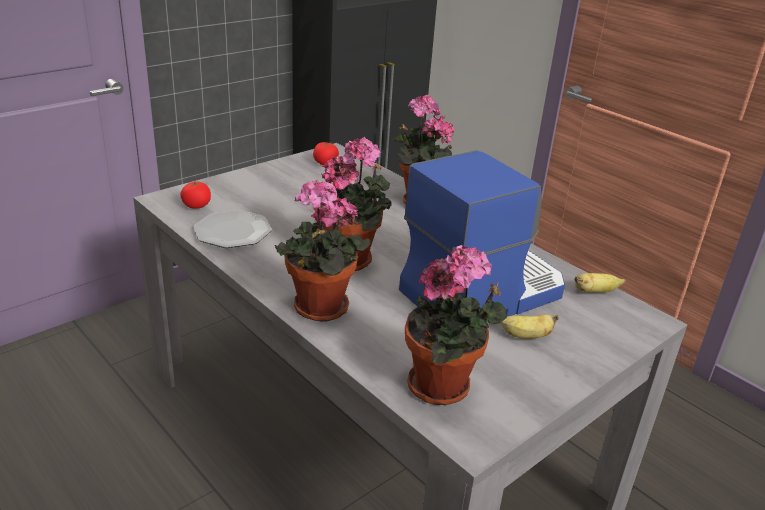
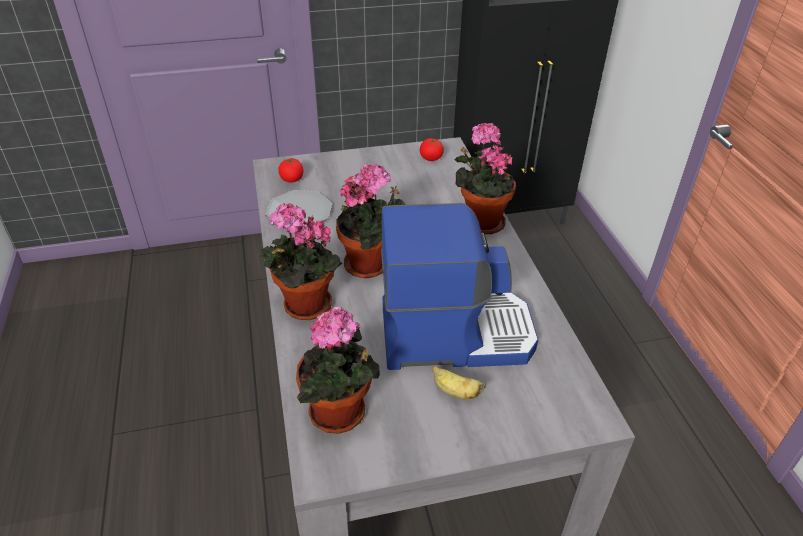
camera: 30 degrees right, 10 degrees up
(595, 292) = (568, 368): banana -> none

